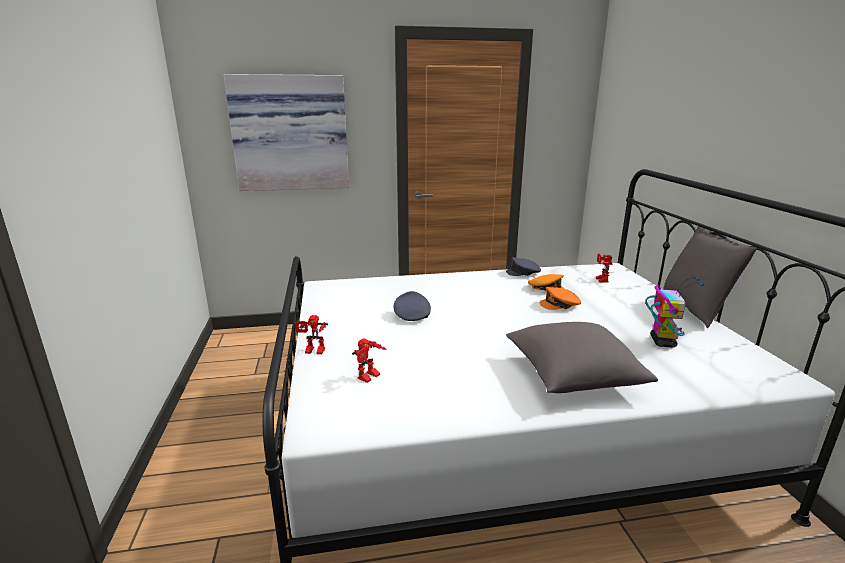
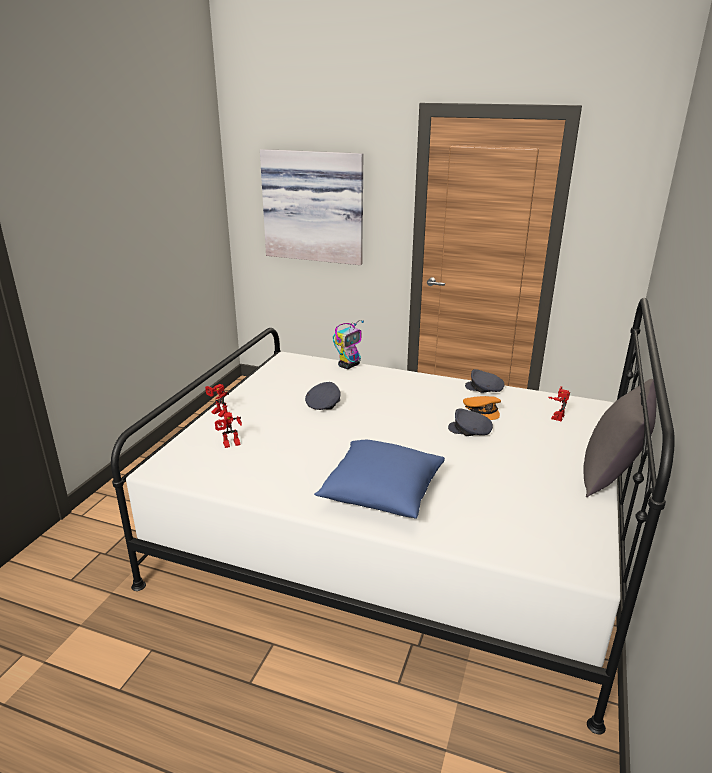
camera: 30 degrees right, 5 degrees up
(560, 304) = (470, 430): orange cap -> grey cap
(572, 376) = (381, 494): grey pillow -> blue pillow
(662, 341) = (514, 494): toy robot -> toy robot (349, 365)

